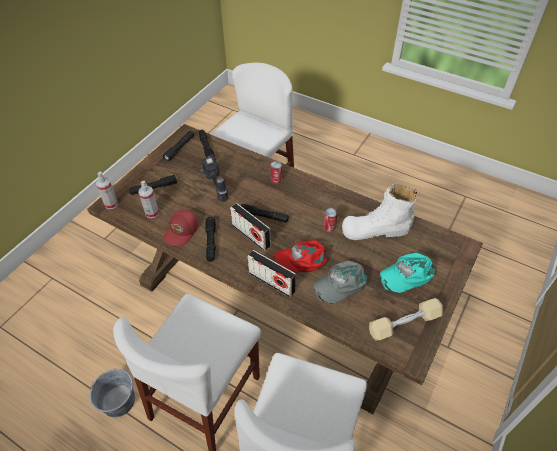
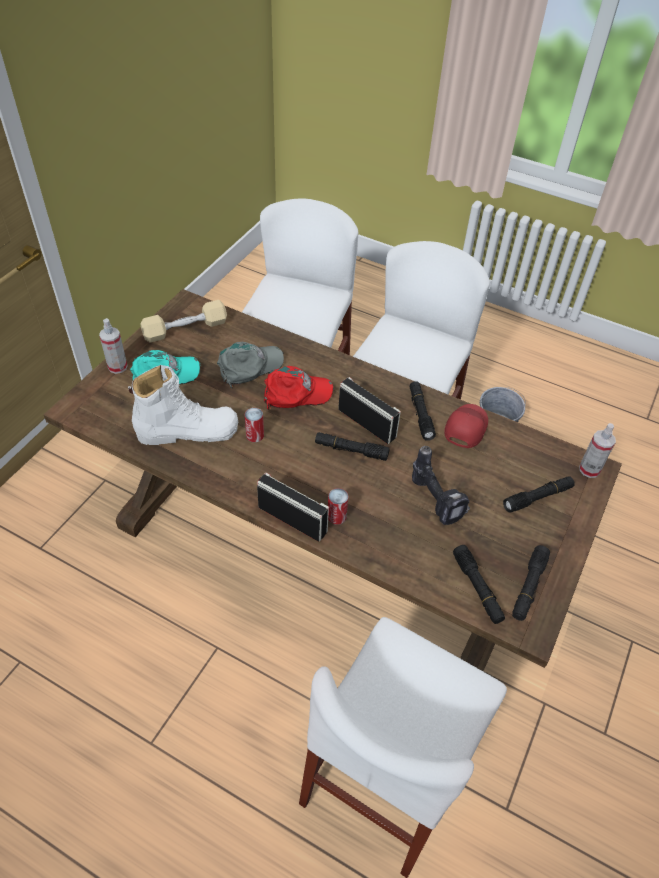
camera: 175 degrees right, 0 degrees up
(152, 213) = (520, 455): spray bottle -> spray bottle (117, 367)
(271, 282) = (333, 368): radio -> radio (292, 519)

